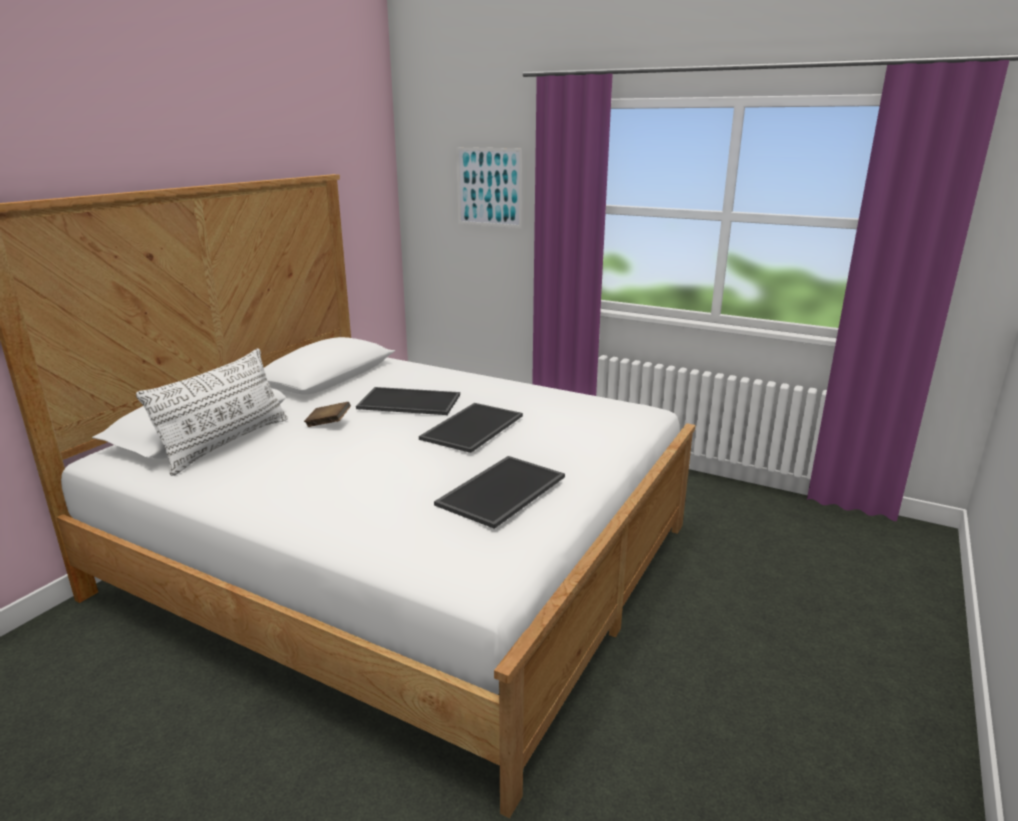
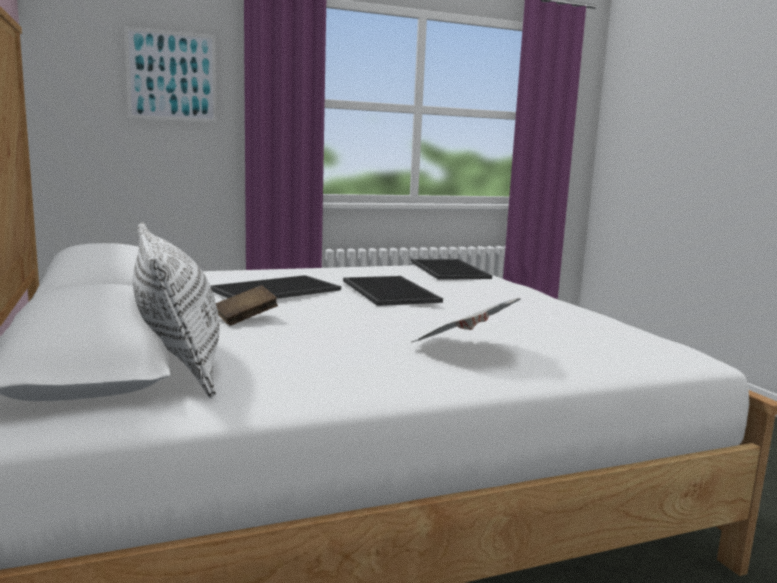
camera: 50 degrees left, 10 degrees down
(351, 499) = (463, 349): none -> newspaper
(501, 489) = (539, 310): tray -> tray (447, 270)

